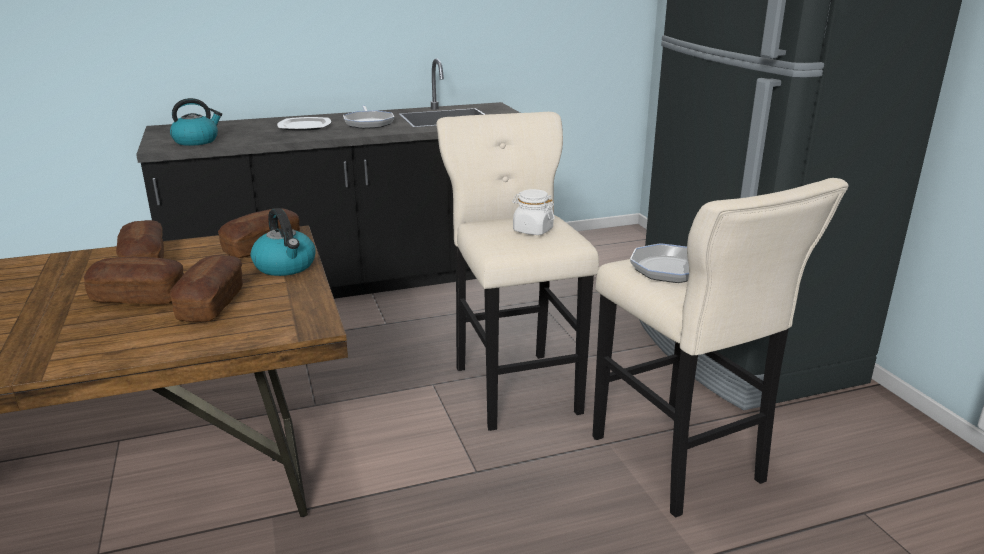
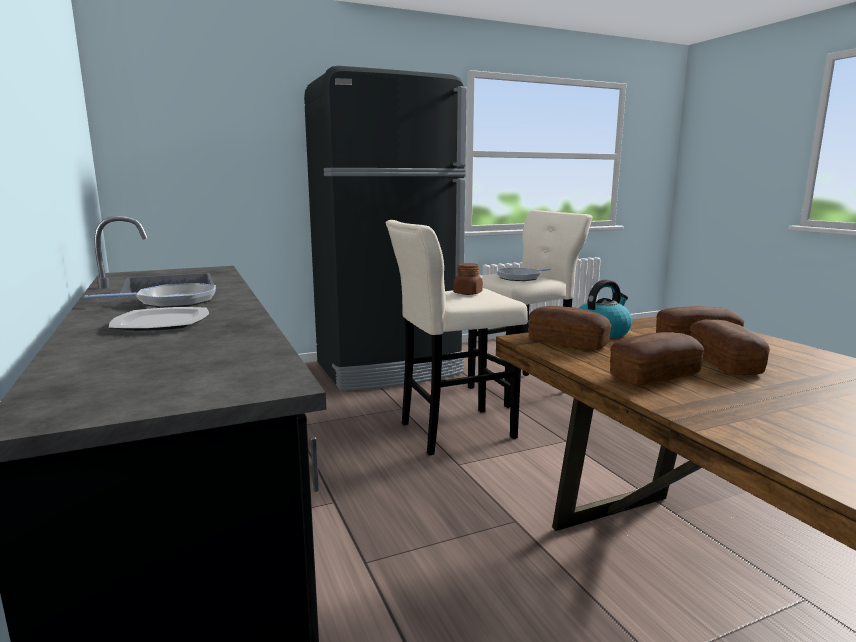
camera: 95 degrees left, 10 degrees down
(196, 141) = (231, 365): kettle -> none
(532, 230) = (467, 293): white jar -> brown jar

